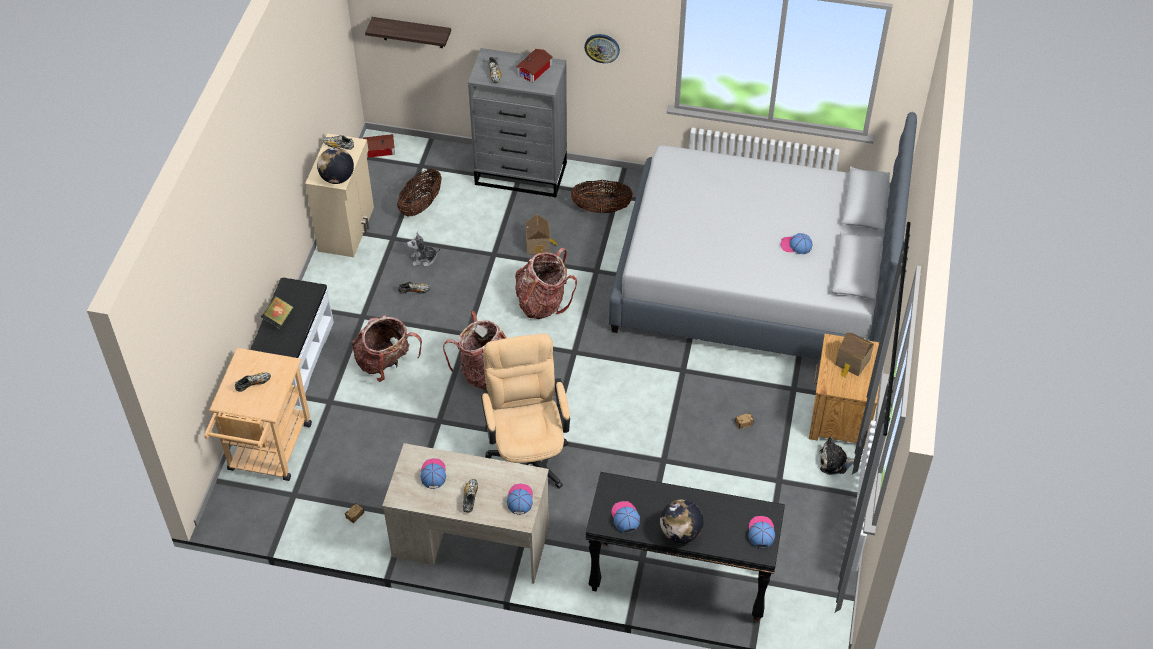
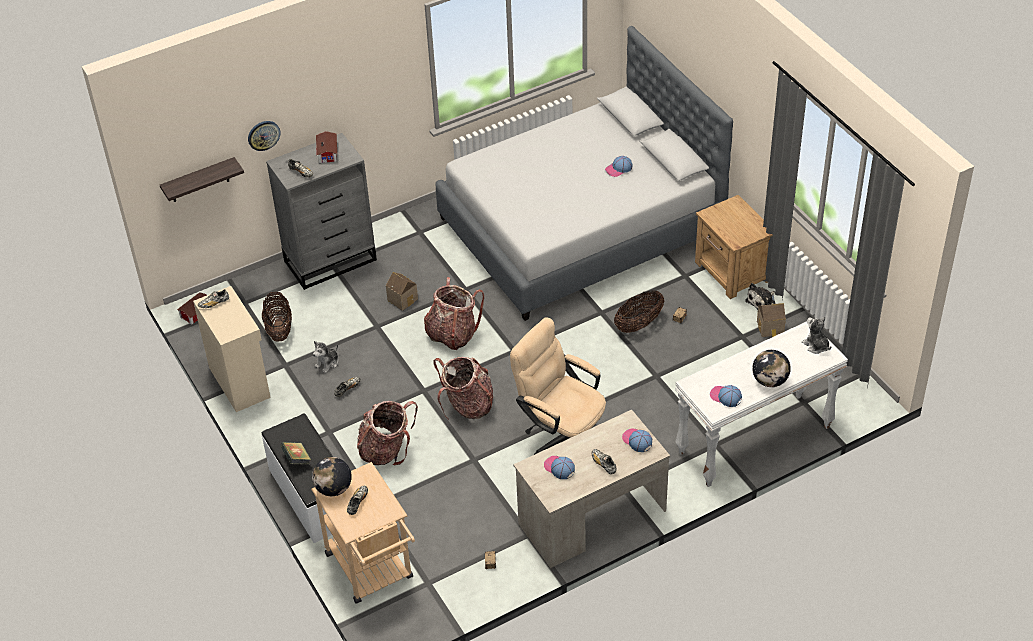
camera: 40 degrees left, 5 degrees down
(337, 178) = (242, 325): globe -> globe (333, 488)
(601, 209) = (419, 247): basket -> basket (638, 324)
(602, 47) = (368, 105): wall clock -> wall clock (263, 135)
(678, 582) = (754, 441): black console table -> white console table
(761, 532) = (816, 345): cap -> plush toy
(852, 363) = (734, 219): toy house -> toy house (770, 329)

